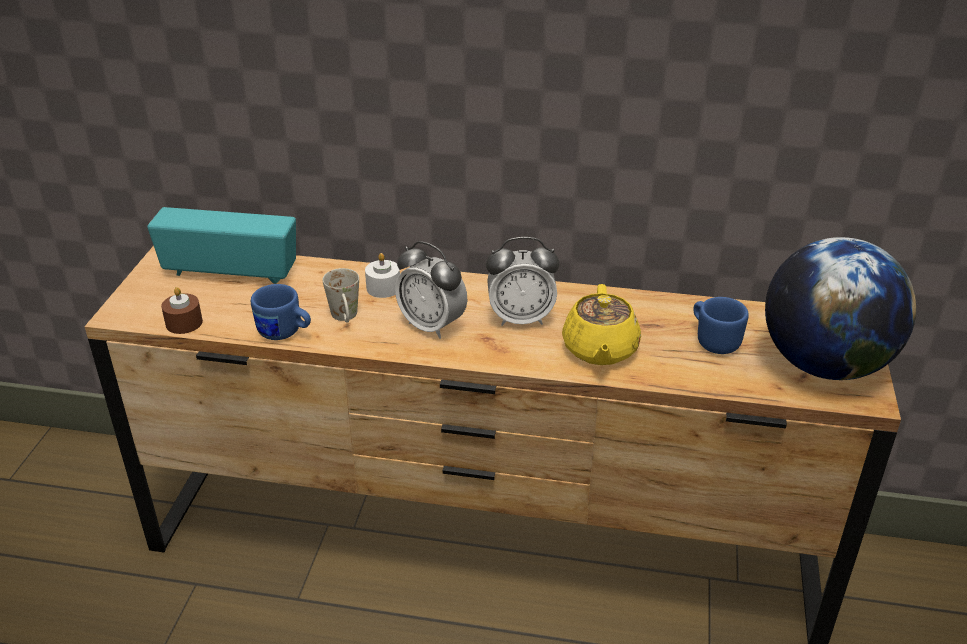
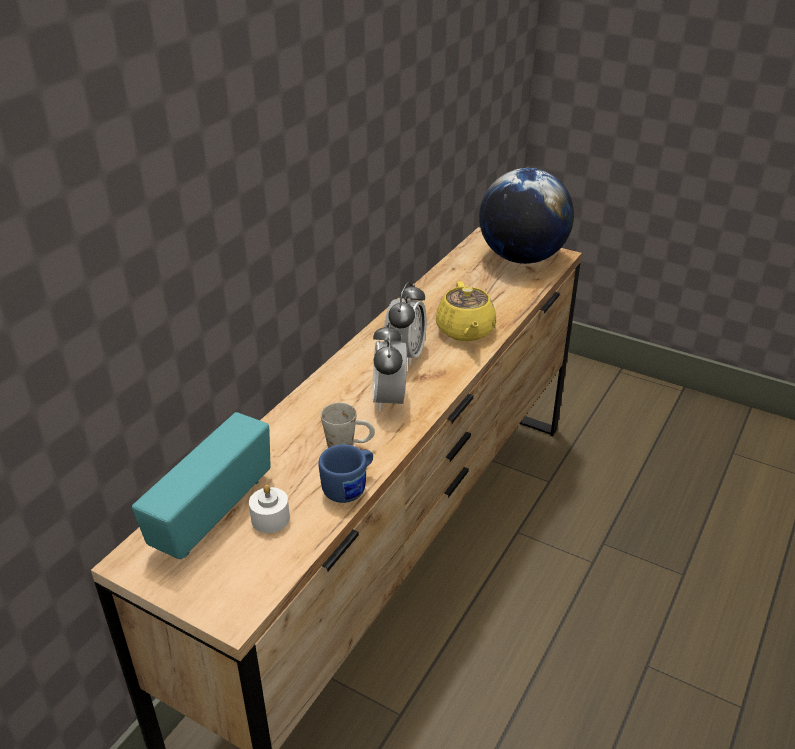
camera: 70 degrees left, 0 degrees up
(184, 323) = (287, 559): brown candle -> none
(383, 288) = (314, 415): white candle -> white candle (270, 519)
(432, 325) = (389, 400): alarm clock -> alarm clock turned 120 degrees clockwise
(600, 350) = (465, 331): yellow teapot -> yellow teapot turned 60 degrees clockwise
(713, 340) = (477, 286): blue mug -> none

